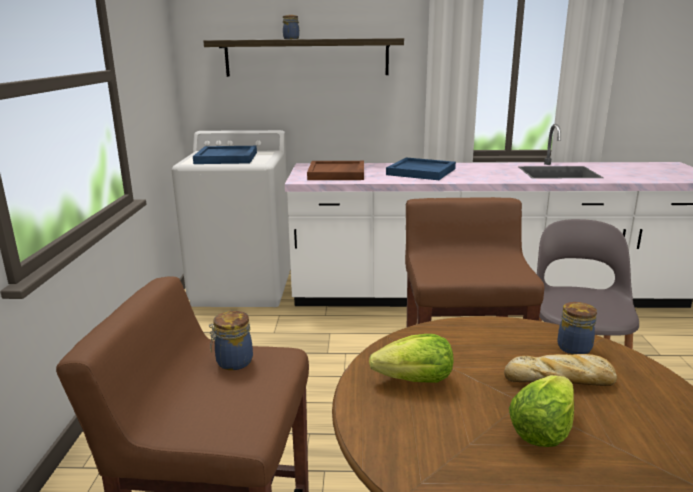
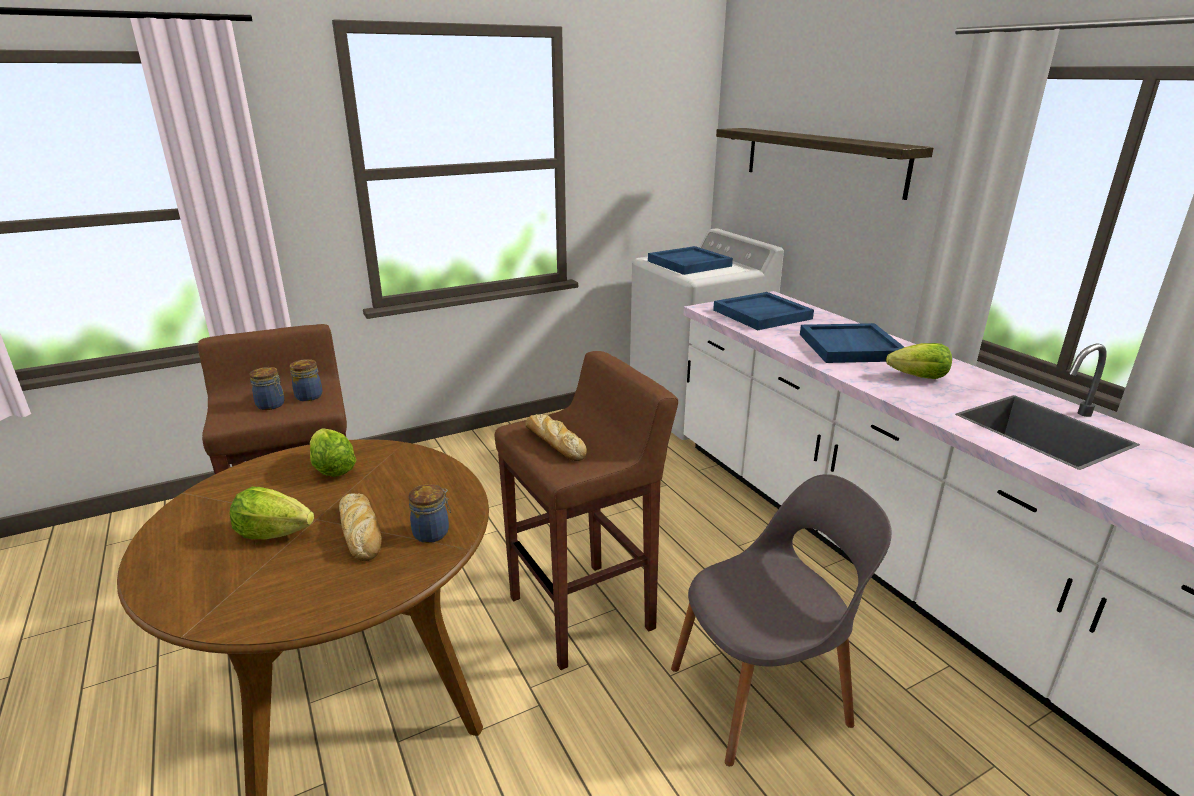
camera: 60 degrees right, 5 degrees up
(292, 39) = (802, 134): jar -> jar (271, 405)
(337, 173) = (762, 315): brown tray -> blue tray
(472, 270) = (554, 443): none -> bread
(480, 172) = (919, 377): none -> lettuce

